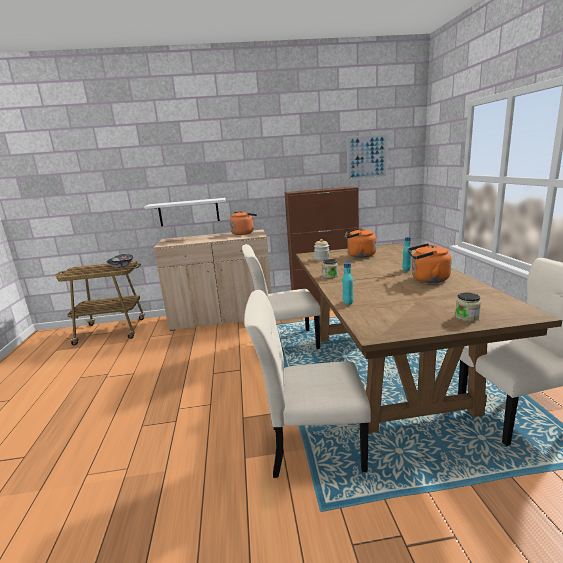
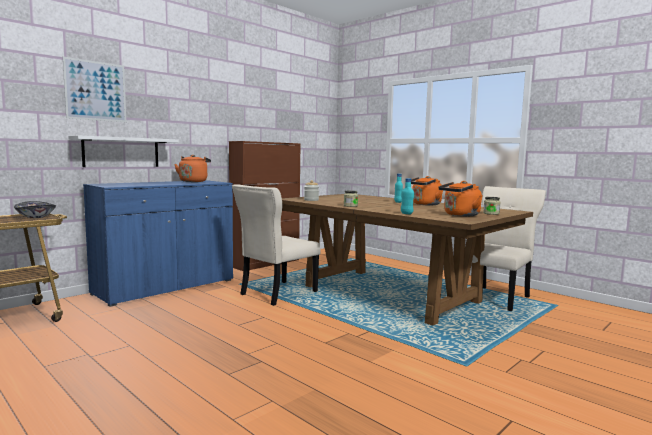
camera: 40 degrees left, 10 degrees down
(222, 317) = (165, 287): beige cabinet -> blue cabinet
(311, 447) = (408, 342): beige chair -> none
(359, 255) = (338, 198): orange kettle -> orange kettle (460, 215)
(367, 157) = (297, 117): picture -> picture (96, 91)

